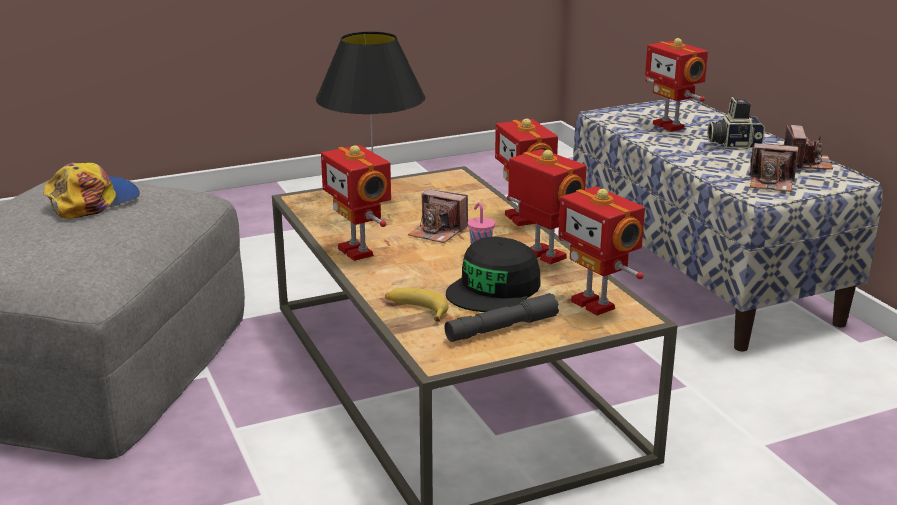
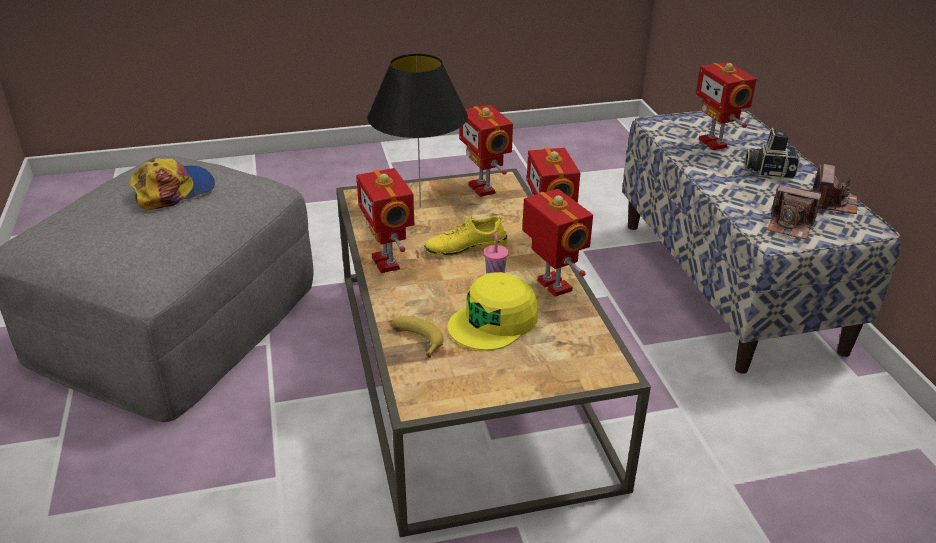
camera: 10 degrees right, 10 degrees up
(438, 232) = (465, 247): camera -> yellow shoe
(494, 289) = (494, 321): black cap -> yellow cap
(501, 328) = (485, 371): grey flashlight -> none
(595, 304) = (580, 351): toy robot -> toy robot (483, 188)

